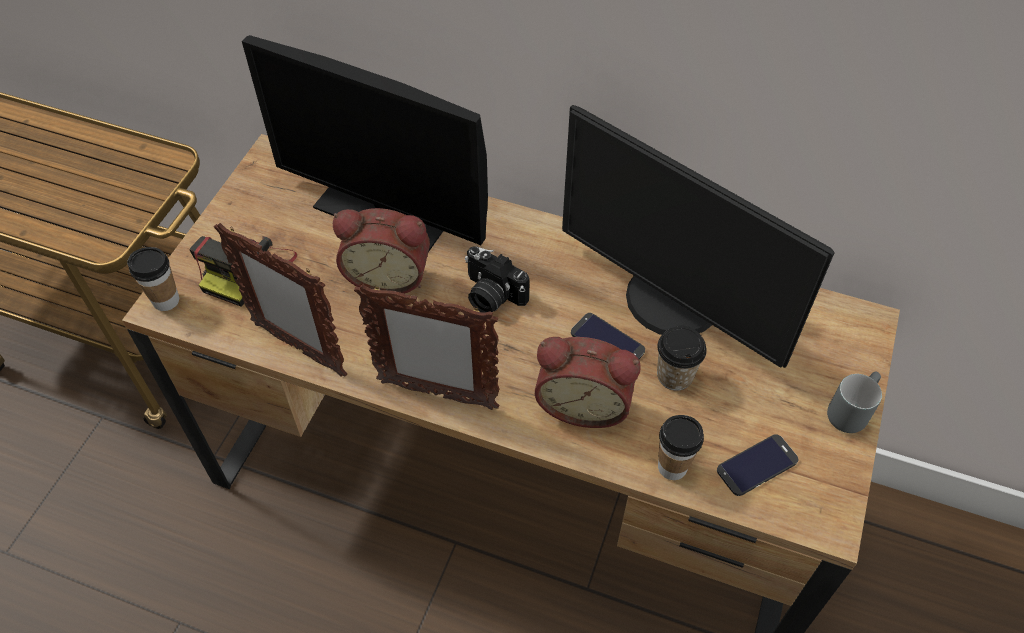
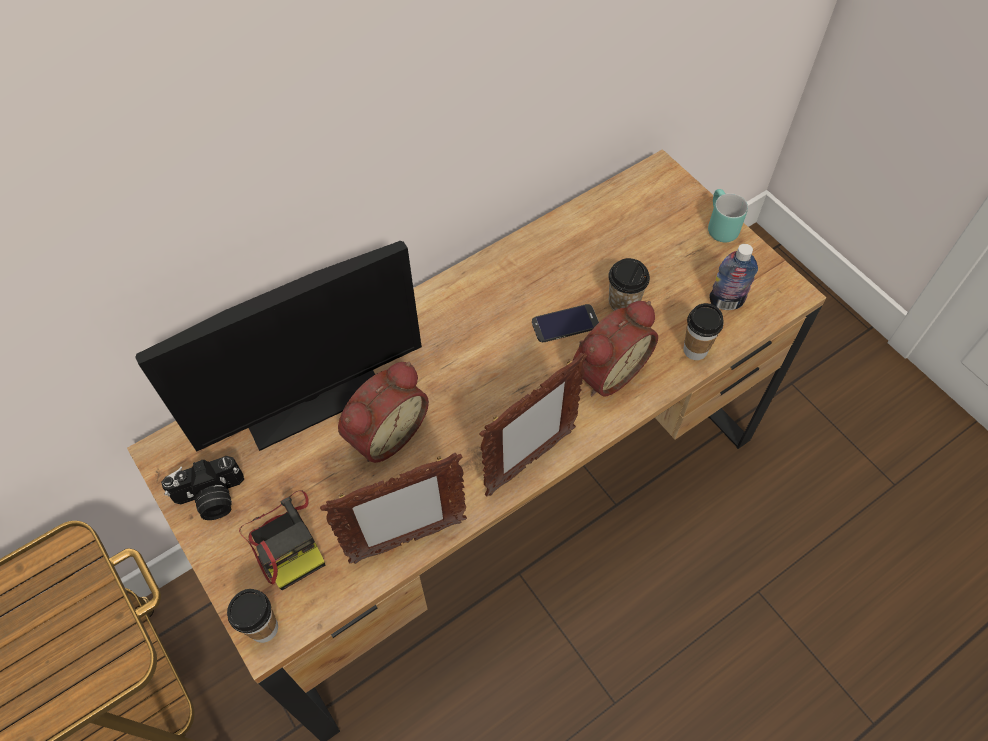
camera: 55 degrees left, 5 degrees up
(491, 296) = (464, 372): camera -> camera (211, 499)
(670, 302) = (560, 264): monitor -> none
(757, 465) = (726, 302): phone -> bottle
(848, 409) = (718, 226): grey mug -> turquoise mug

